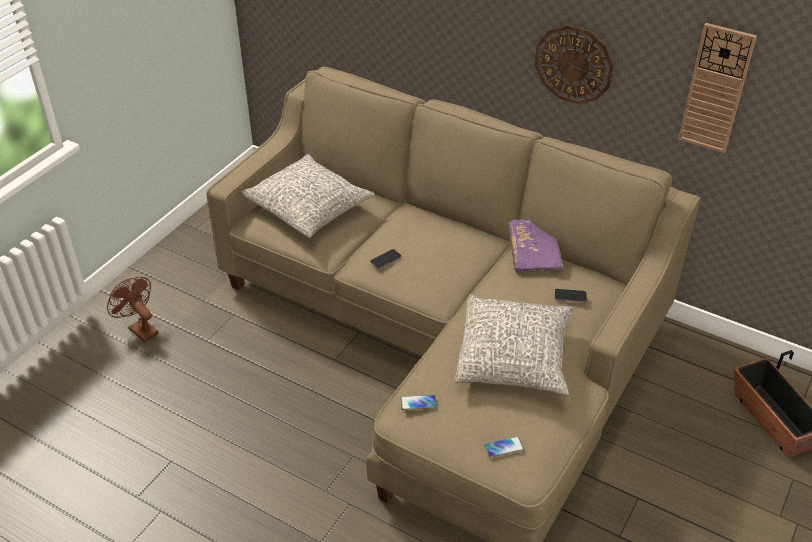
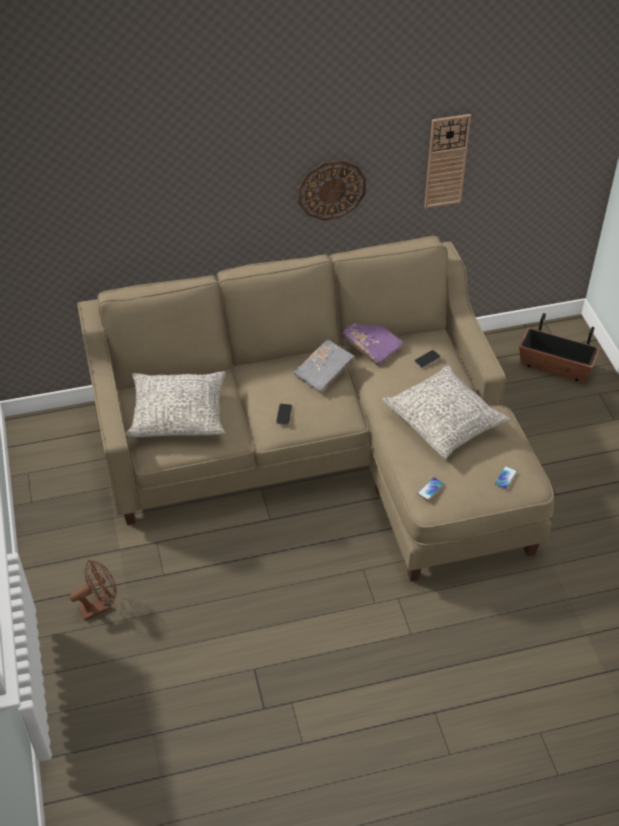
camera: 45 degrees left, 5 degrees up
(140, 329) = (99, 606): brown fan -> brown fan turned 150 degrees clockwise
(464, 250) = (324, 373): none -> grey book

